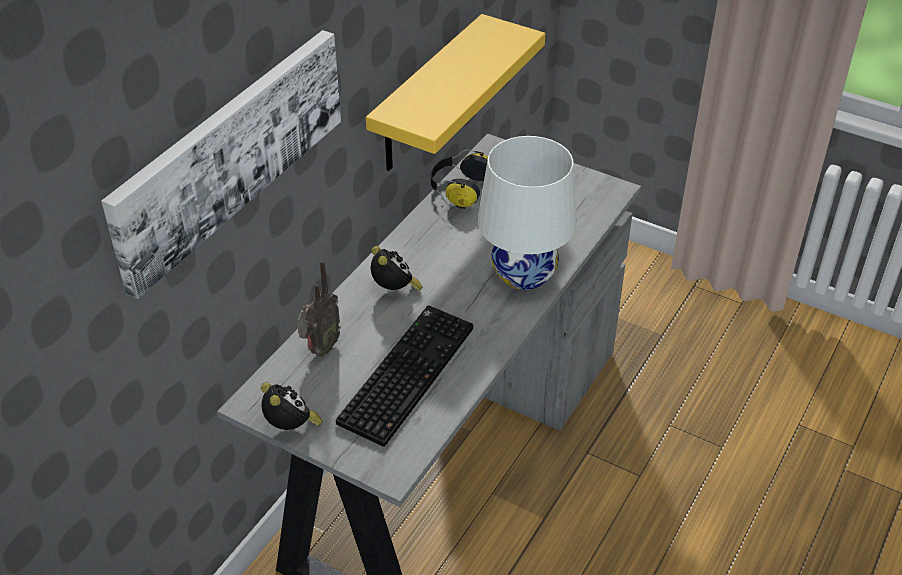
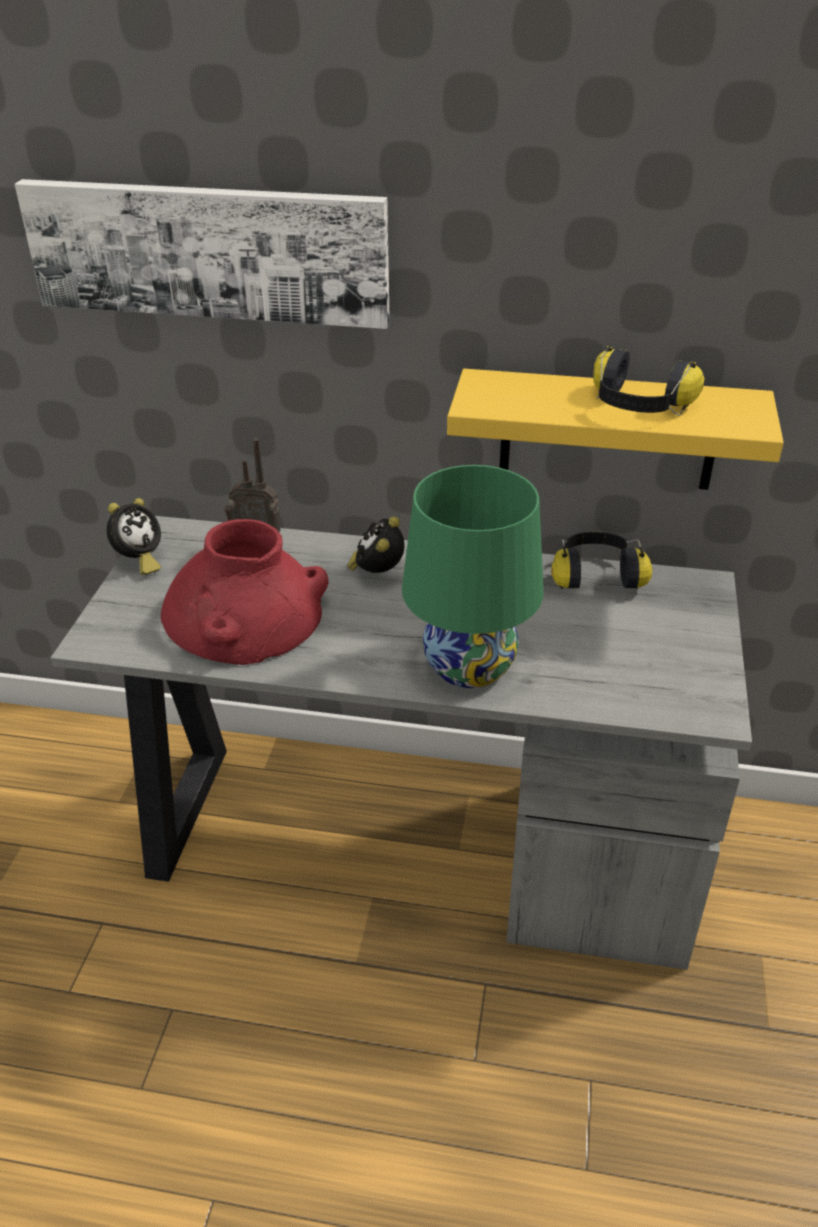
camera: 70 degrees right, 5 degrees down
(395, 290) = (377, 573): alarm clock -> alarm clock turned 150 degrees clockwise
(405, 372) = (246, 613): keyboard -> red vase
(472, 65) = (638, 406): none -> headphones
(524, 273) = (469, 665): white table lamp -> green table lamp

